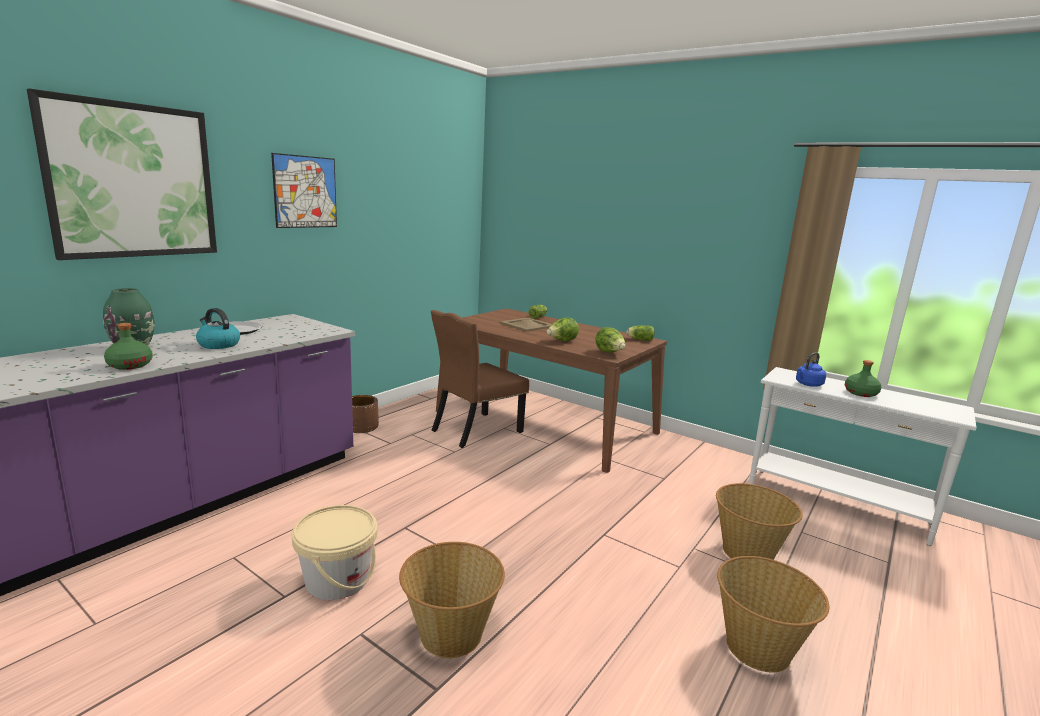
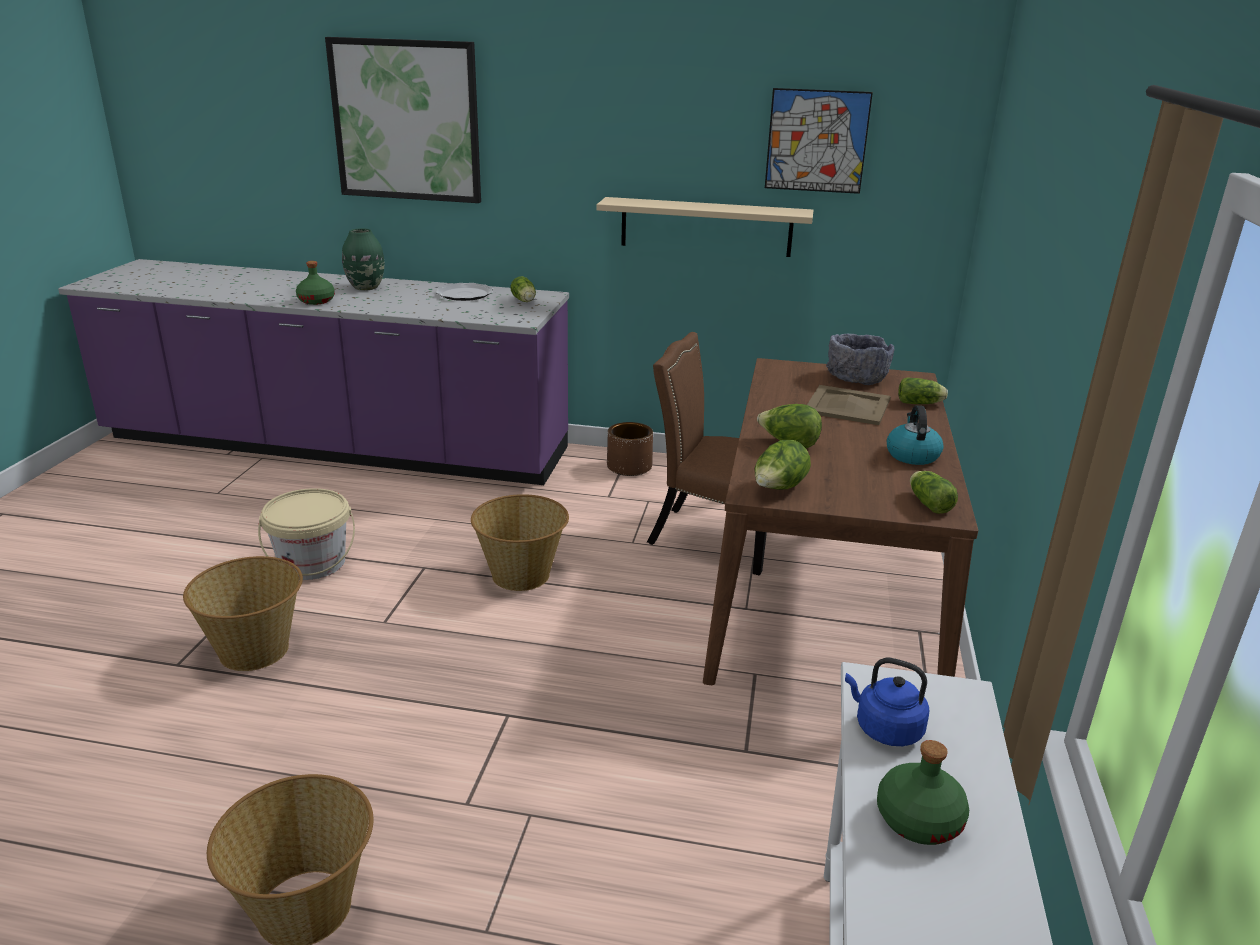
camera: 65 degrees right, 10 degrees up
(218, 344) = (407, 303): kettle -> kettle (912, 455)
(290, 323) = (524, 301): none -> lettuce
(305, 192) = (601, 135): picture -> picture (817, 141)
(372, 251) = (706, 227): none -> beige shelf
(495, 316) = (856, 378): none -> grey bowl
(748, 552) = (558, 886): basket -> basket (521, 575)

